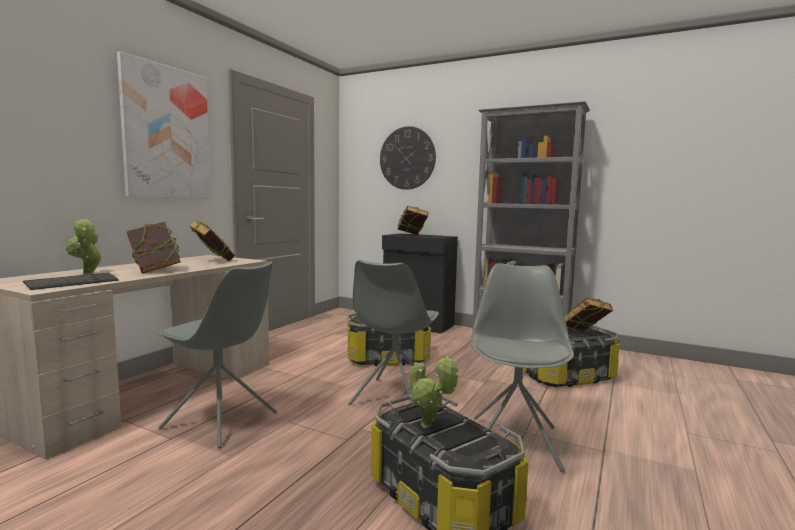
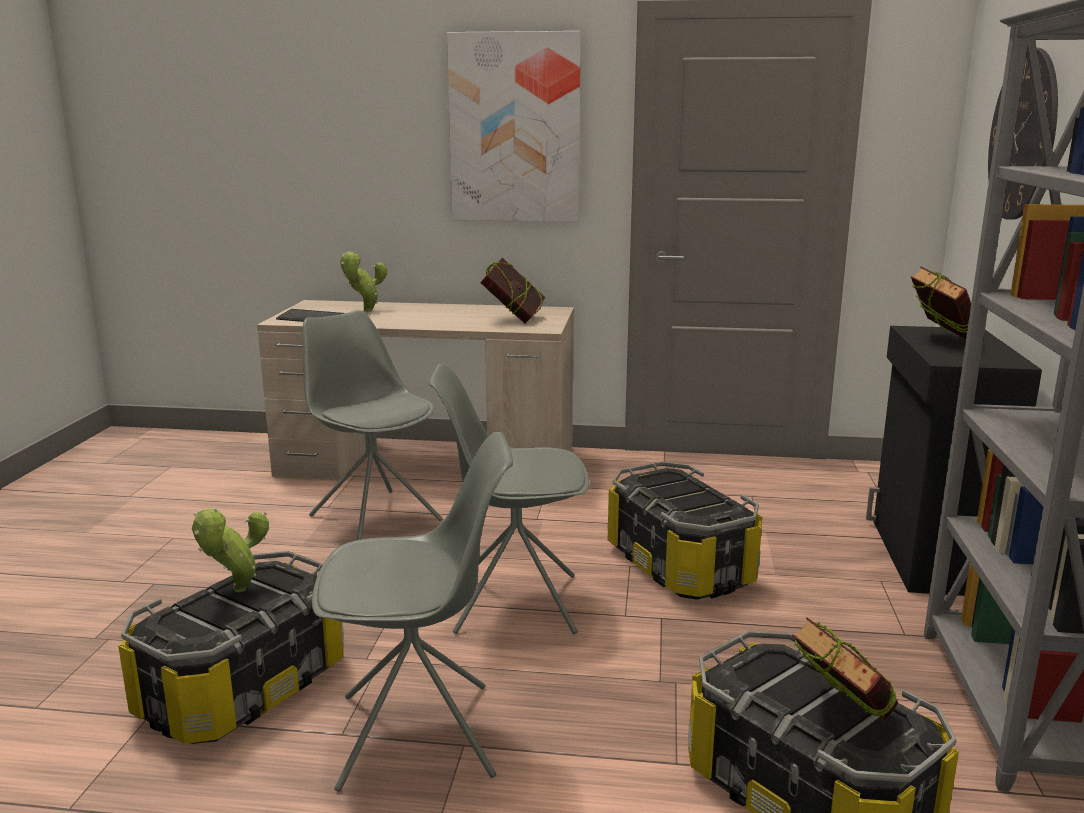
camera: 70 degrees right, 10 degrees up
(155, 270) = (413, 320): book -> none
(221, 421) = (374, 517): grey chair -> grey chair turned 135 degrees clockwise

